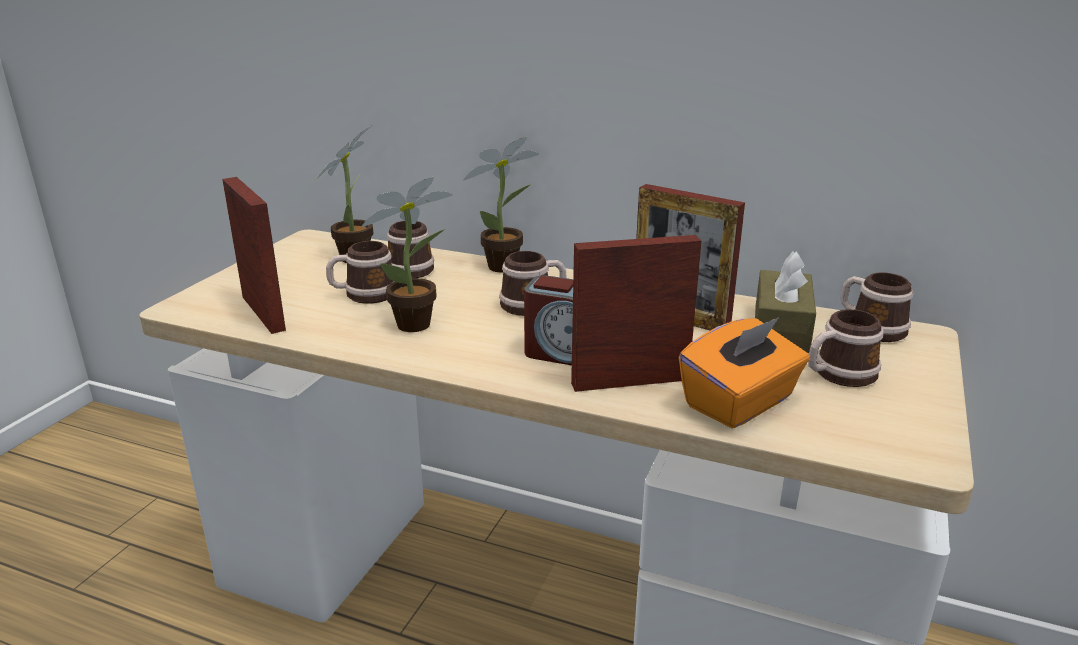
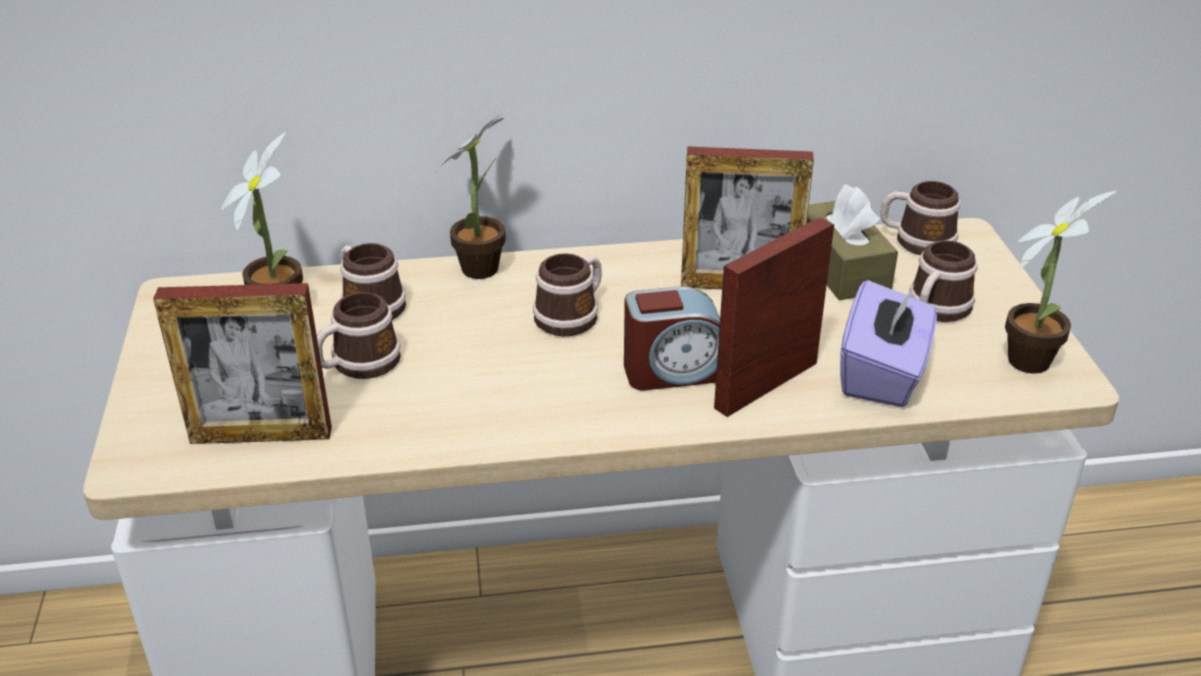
camera: 30 degrees left, 10 degrees up
(263, 313) = (261, 435): picture frame -> picture frame turned 150 degrees clockwise
(420, 324) = (474, 385): potted plant -> potted plant (1032, 357)
(740, 403) = (883, 374): orange tissue box -> purple tissue box

